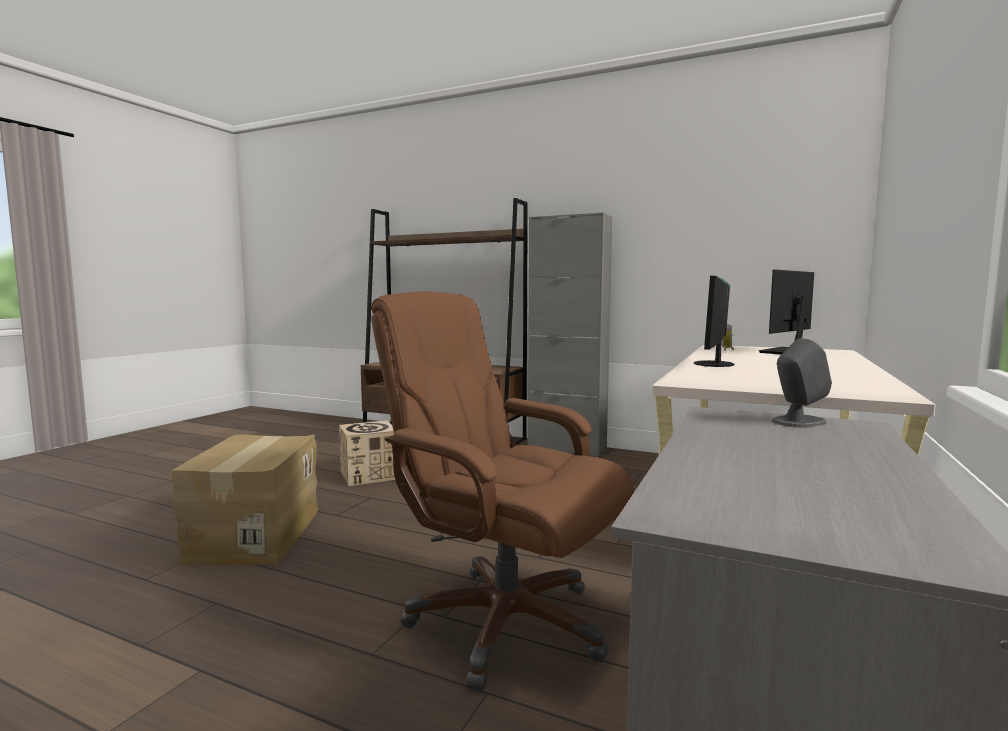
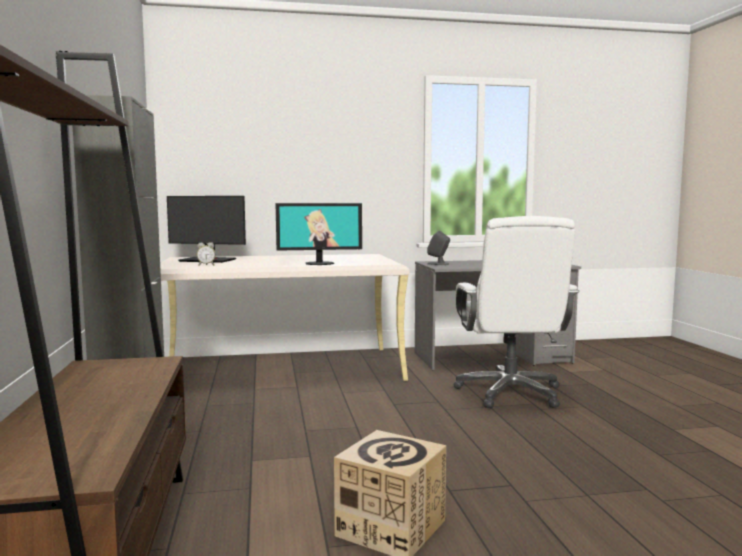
camera: 125 degrees left, 0 degrees up
(254, 534) = (609, 499): cardboard box -> none
(504, 622) = (510, 393): brown office chair -> white office chair

